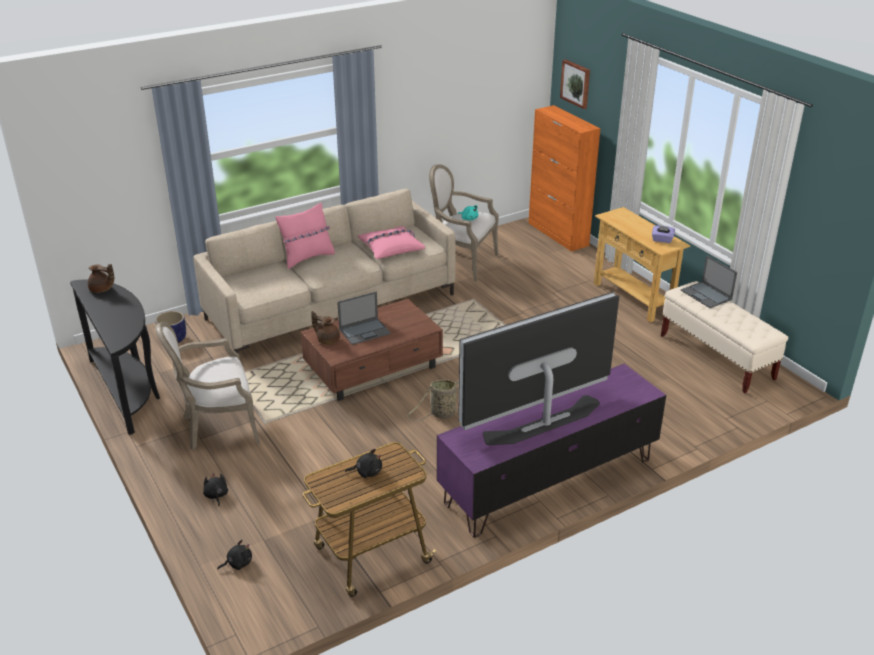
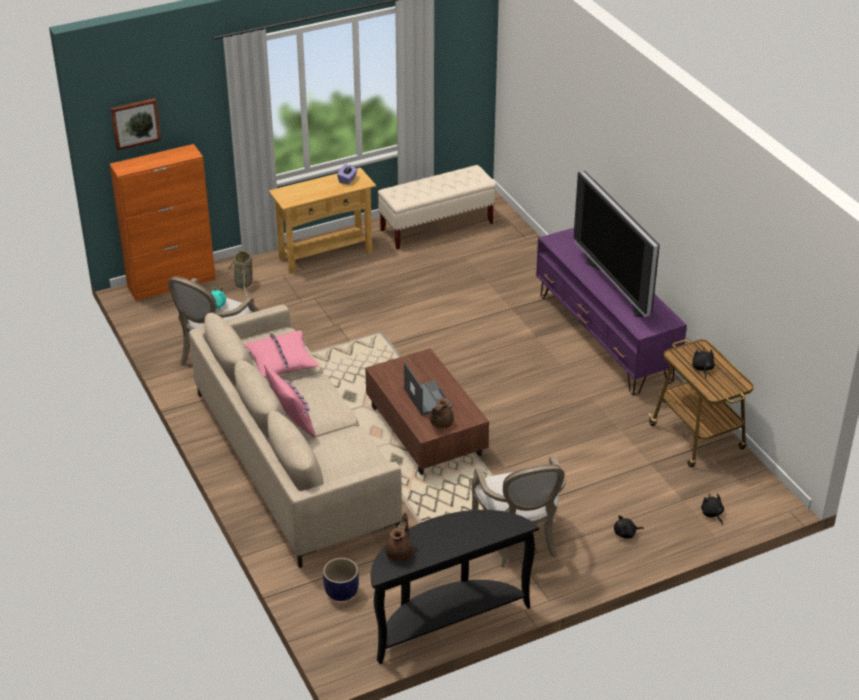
camera: 85 degrees left, 5 degrees up
(441, 414) = (509, 389): basket -> basket (244, 285)
(706, 295) = (409, 188): laptop -> none

